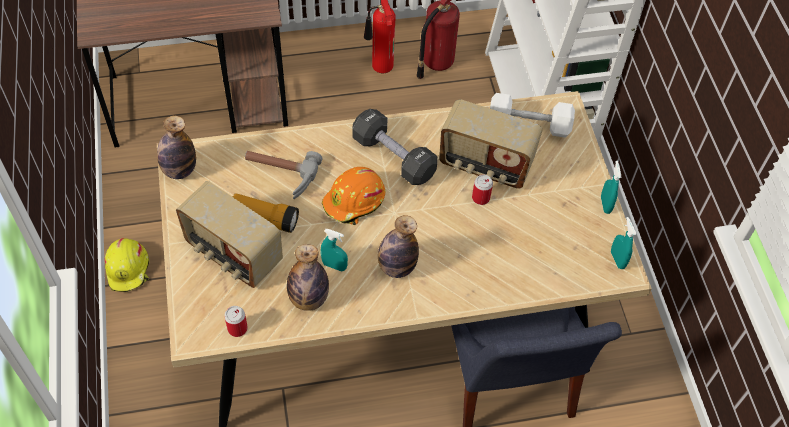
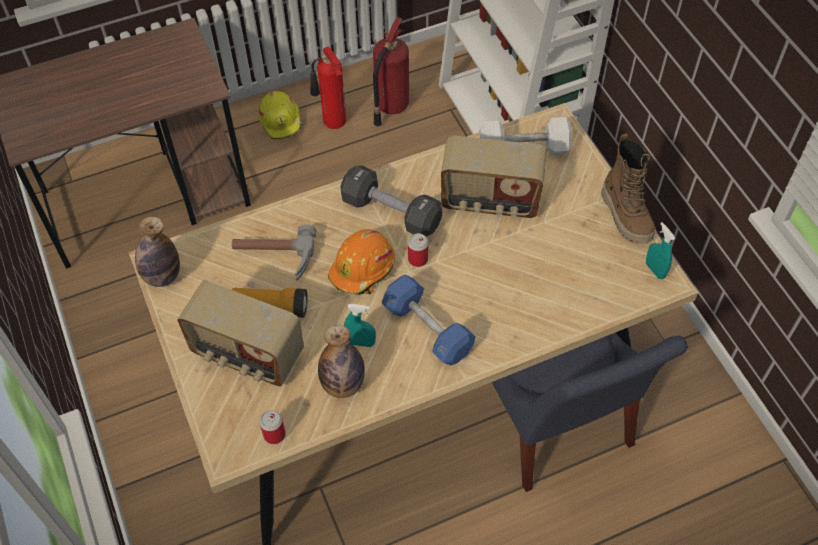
camera: 10 degrees left, 0 degrees up
(129, 269) = (117, 397): yellow hard hat -> yellow hard hat (281, 120)
(396, 267) = (427, 329): bottle -> blue dumbbell
(480, 198) = (495, 236): can -> can (418, 259)
(605, 205) = (626, 215): turquoise spray bottle -> boot

